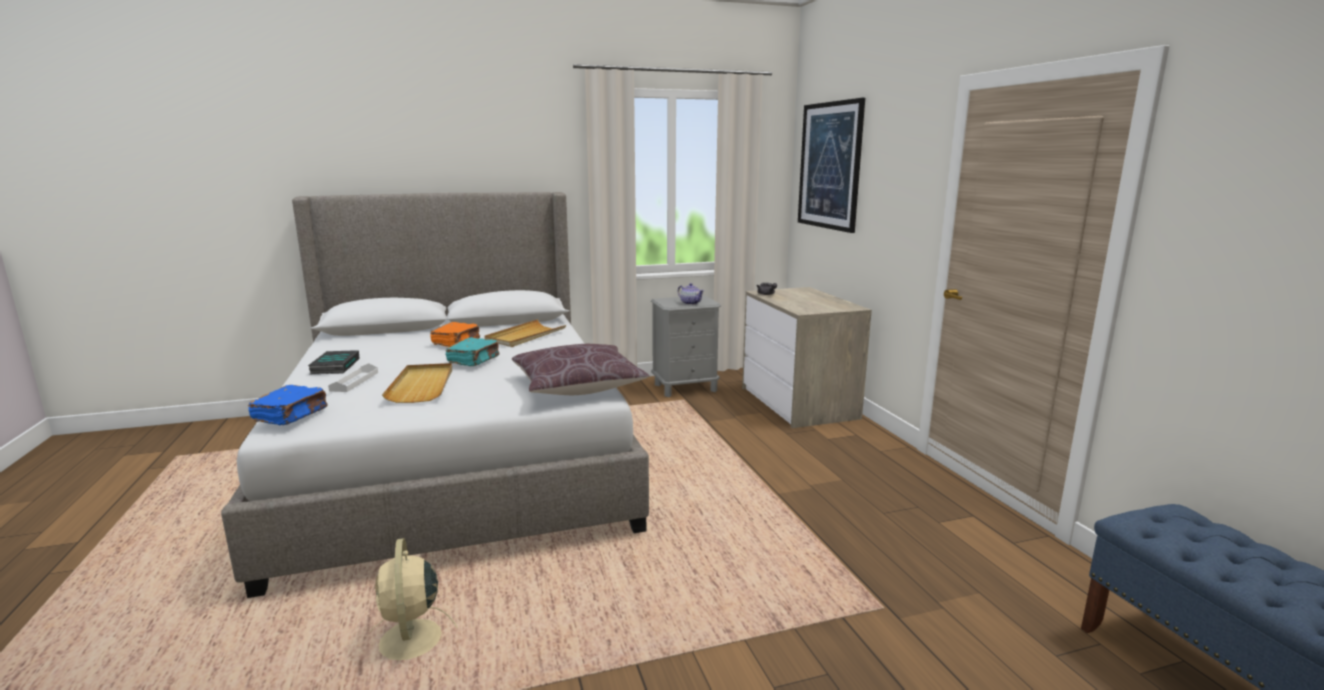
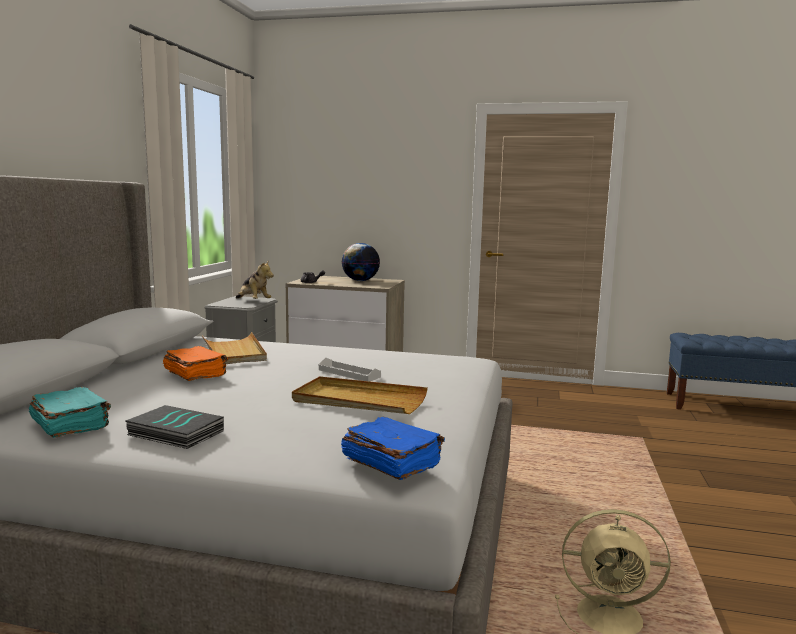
camera: 60 degrees left, 5 degrees down
(354, 381) = (292, 424): white tray -> white tray (349, 373)
(474, 360) = (293, 376): turquoise book -> turquoise book (71, 425)
(578, 386) = (438, 360): brown pillow -> none
(690, 303) = (253, 302): teapot -> plush toy
(819, 301) = (360, 281): none -> globe
(829, 166) = (322, 166): picture -> none

